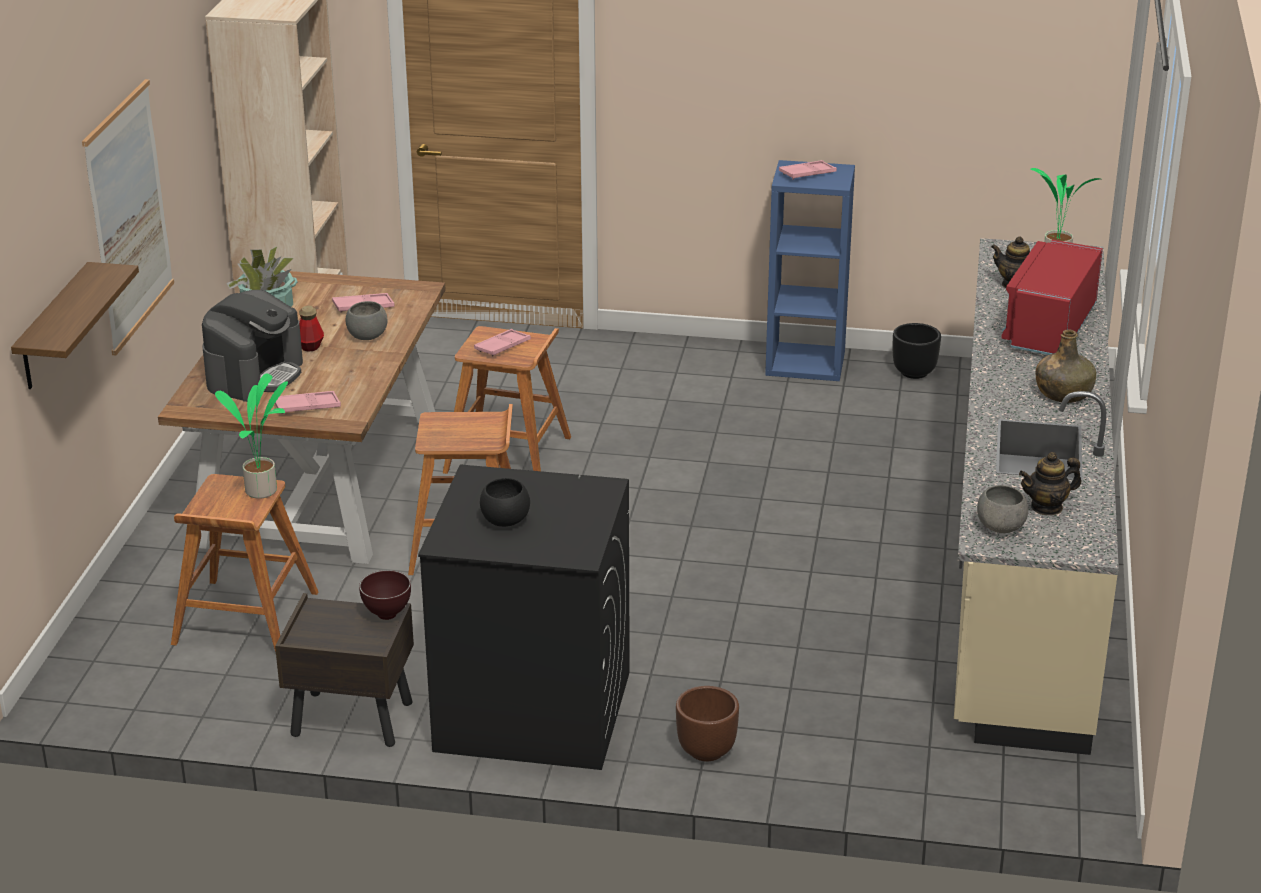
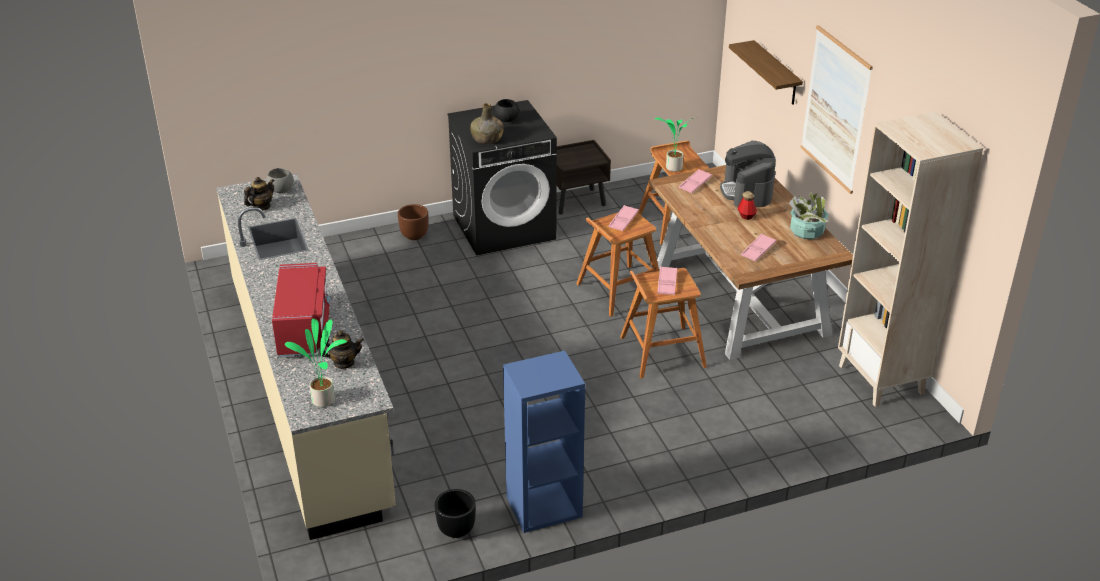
camera: 150 degrees right, 5 degrees up
(366, 336) = (726, 231): grey bowl -> none
(385, 615) = (566, 165): brown bowl -> none
(807, 174) = (549, 372): pink tray -> pink tray (623, 221)
(1063, 393) = (276, 279): green bottle -> green bottle (487, 139)

